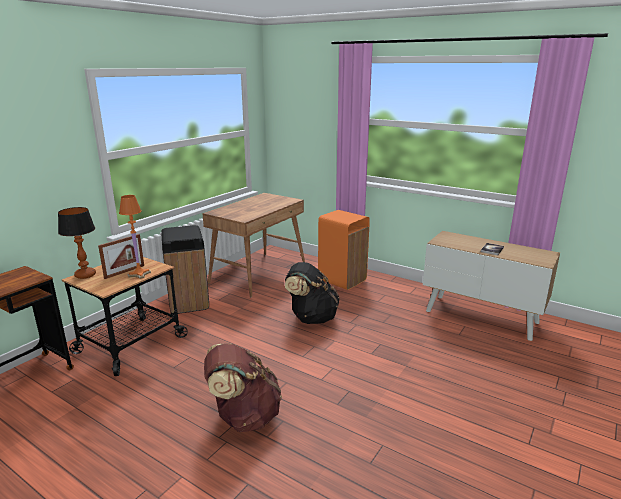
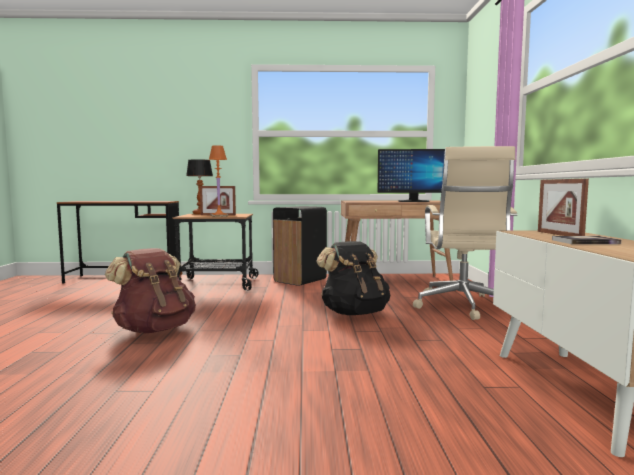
camera: 55 degrees right, 15 degrees down
(276, 205) = (413, 201): none -> monitor
(342, 280) = (463, 306): orange trash can -> beige office chair
(461, 241) = (559, 234): none -> picture frame

